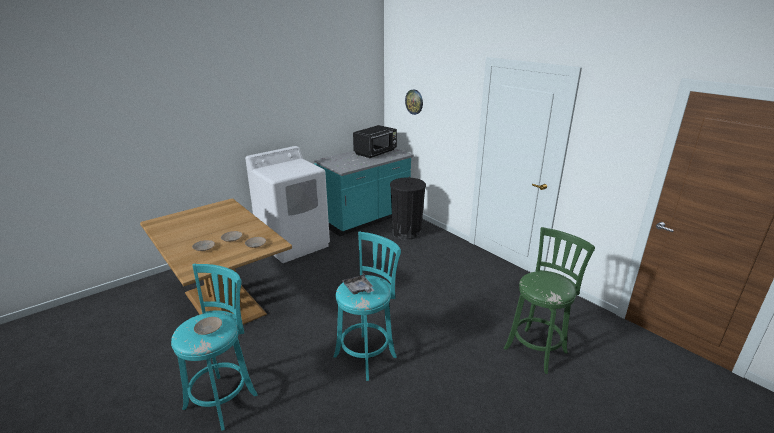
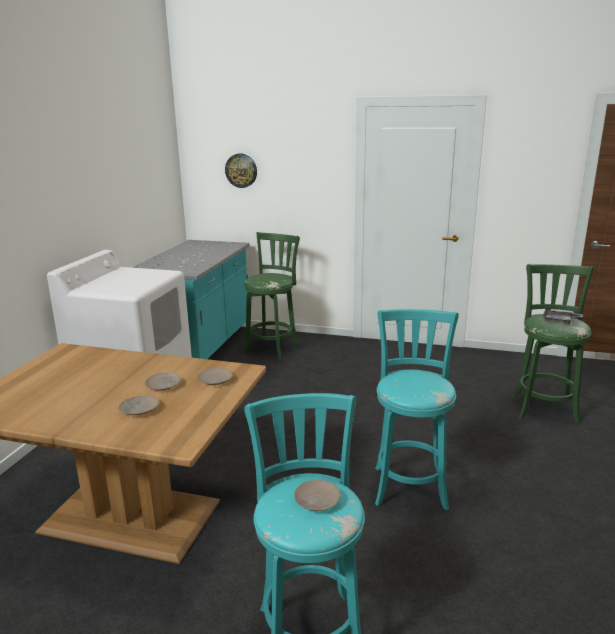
camera: 35 degrees left, 5 degrees down
(358, 289) = (414, 385): grey tray -> grey tray (559, 321)
(376, 153) = (199, 249): black microwave -> none
(406, 233) = (273, 348): black trash can -> green stool

